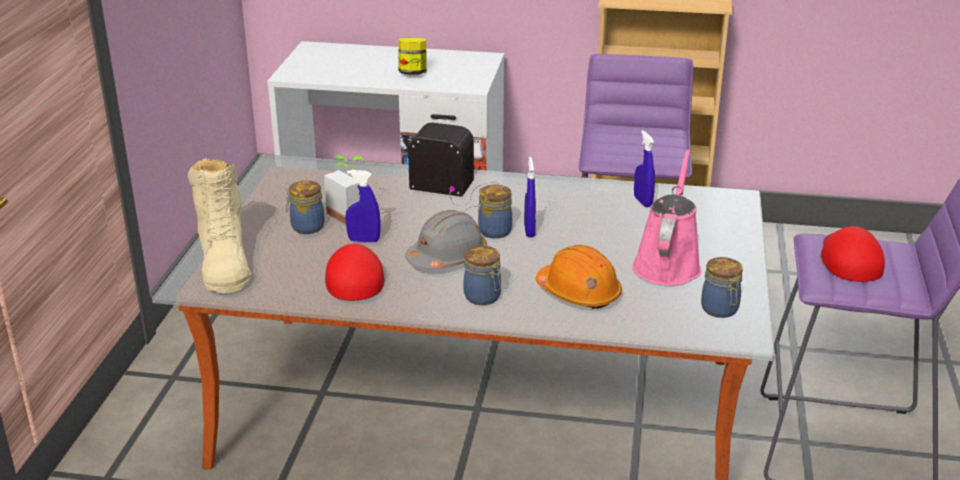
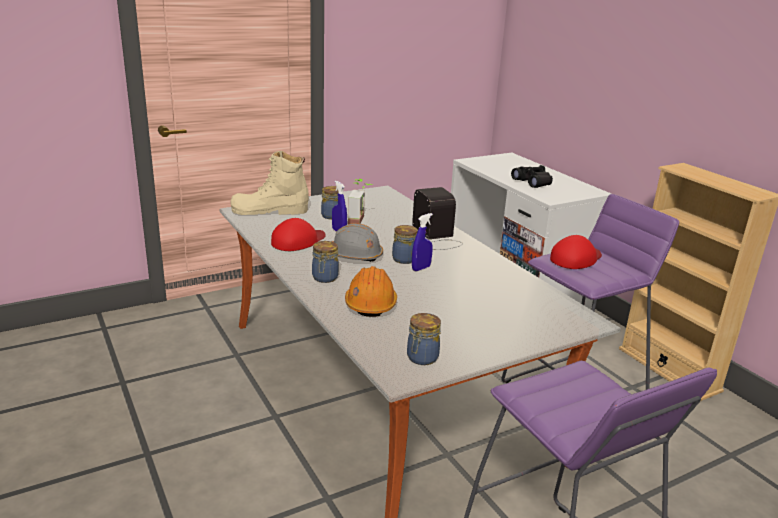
camera: 50 degrees right, 5 degrees down
(224, 262) = (270, 211): beige boot -> beige boot turned 45 degrees clockwise
(412, 73) = (533, 182): jar -> black binoculars
(642, 201) = (521, 291): blue spray bottle -> none
(667, 264) = (453, 322): pink watering can -> none
(849, 259) = (575, 391): red cap -> red cap (576, 258)

